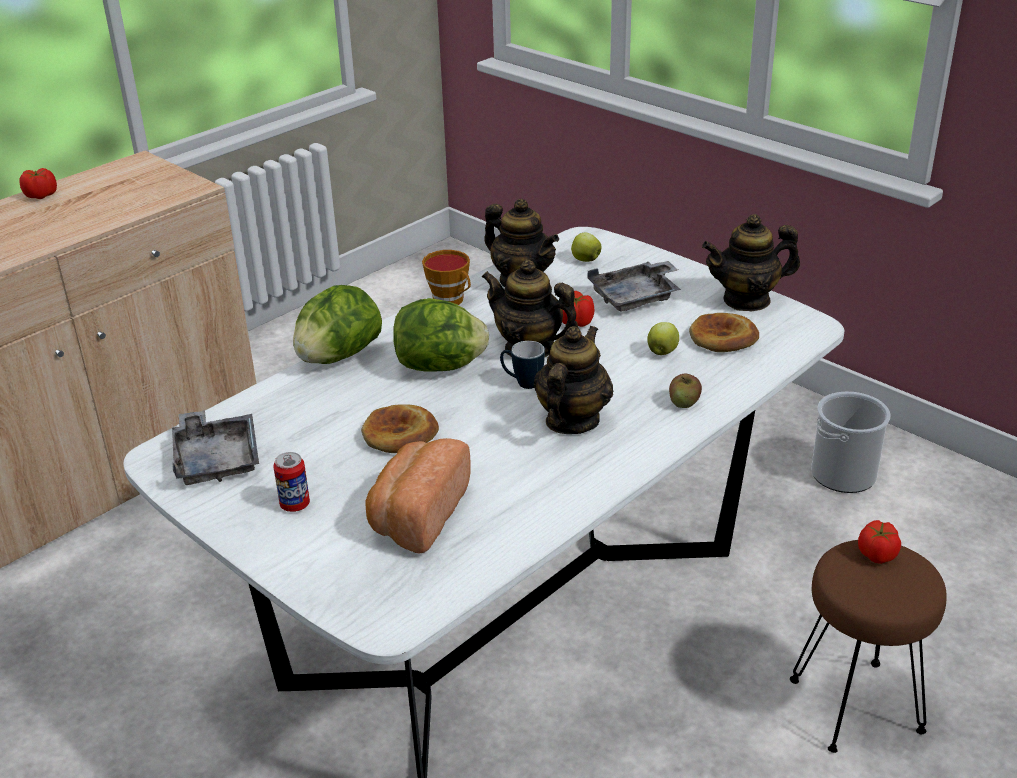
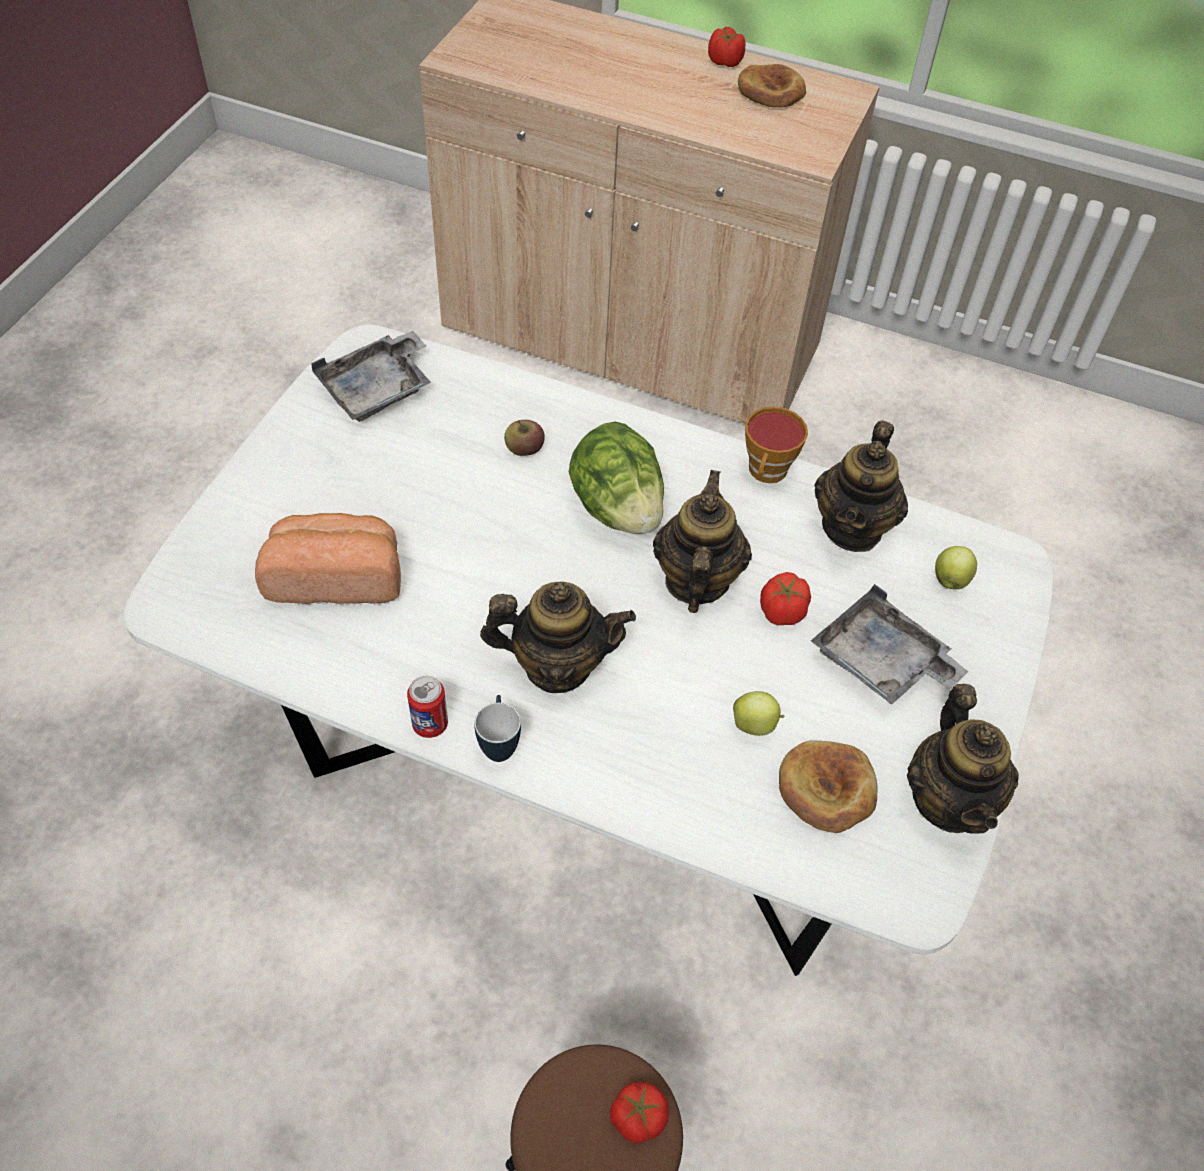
camera: 65 degrees right, 20 degrees up
(295, 505) = (324, 474): can -> can (430, 724)
(338, 356) = (597, 413): lettuce -> none
(399, 434) = (472, 515): bread -> bread (771, 91)
(522, 383) = (616, 595): mug -> mug (499, 743)
(684, 403) = (644, 776): apple -> apple (524, 449)
(747, 300) = (949, 800): teapot -> teapot turned 150 degrees counterclockwise
(843, 474) = (1045, 1099): bucket -> none

